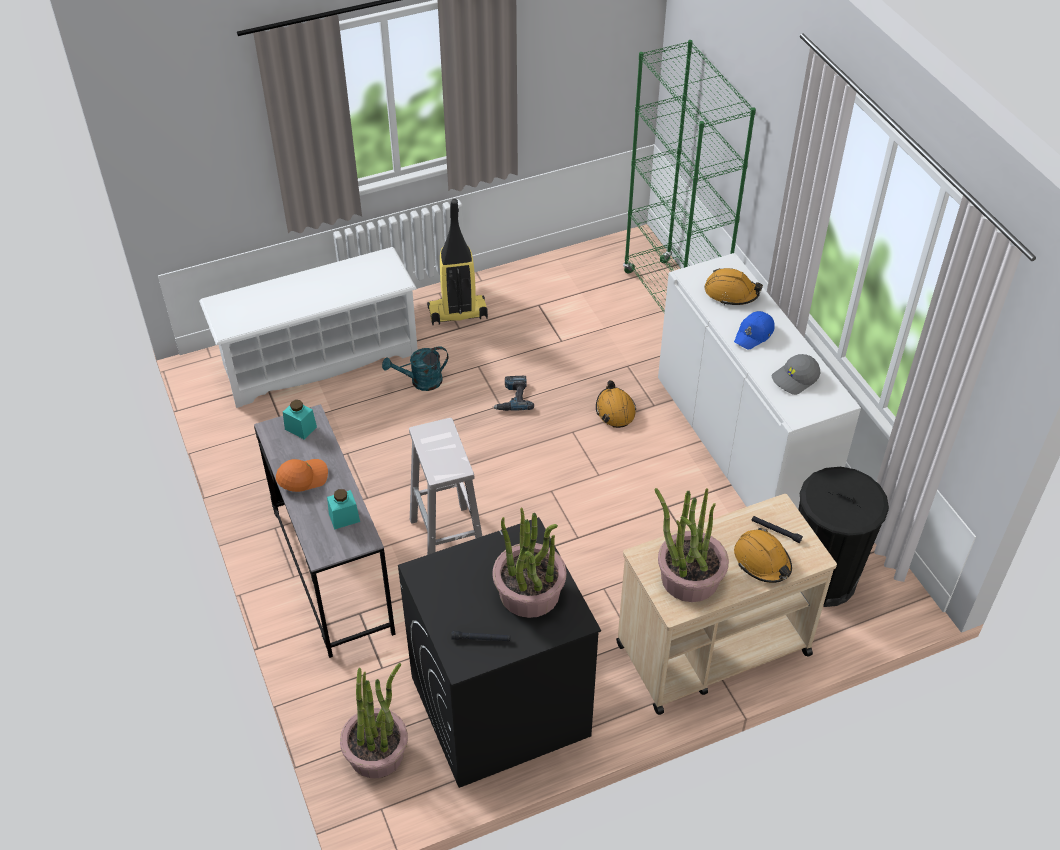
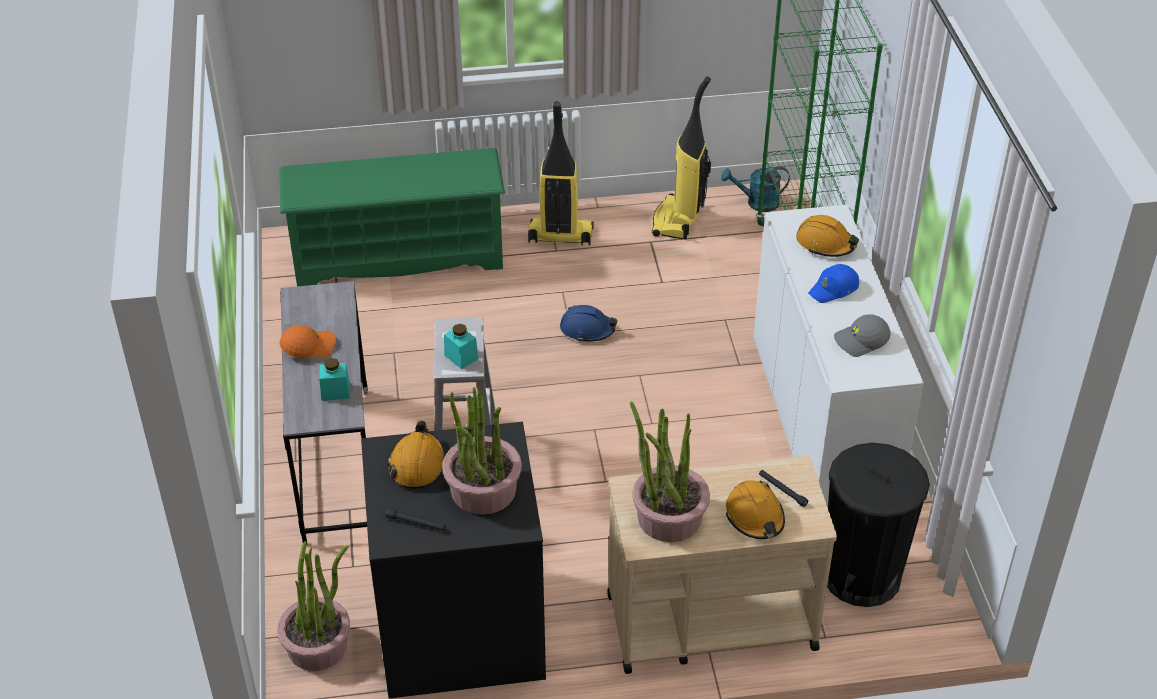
camera: 15 degrees right, 5 degrees down
(300, 428) = (325, 300): turquoise jar -> turquoise jar (461, 357)
(319, 359) = (399, 256): white shoe rack -> green shoe rack
(420, 382) = (496, 296): turquoise watering can -> turquoise watering can (756, 203)
(512, 398) = (587, 329): power drill -> blue hard hat
(555, 281) = (678, 220): none -> vacuum cleaner
(615, 410) = (694, 362): orange hard hat -> orange hard hat (417, 464)

